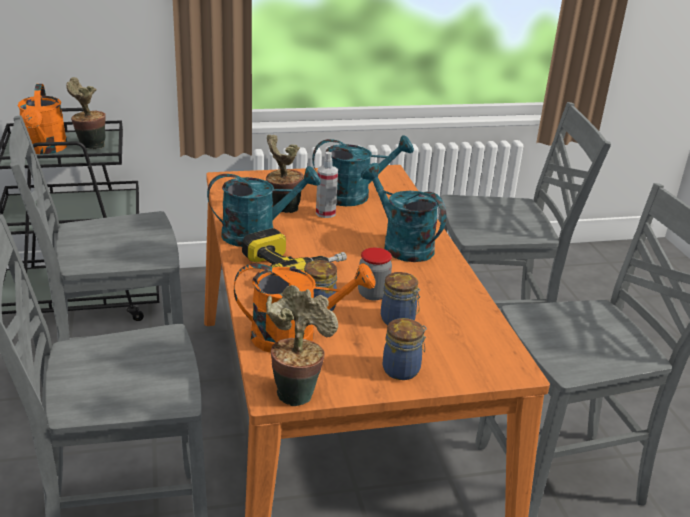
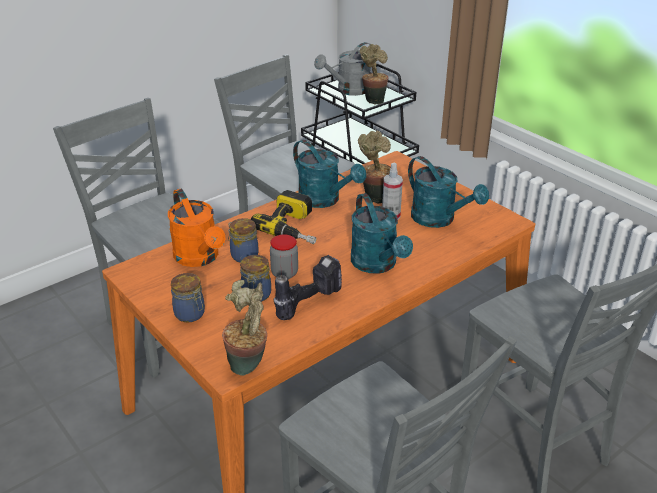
camera: 65 degrees right, 5 degrees up
(45, 149) = (348, 91): orange watering can -> grey watering can
(296, 391) = (136, 278): potted plant -> potted plant (249, 365)
(401, 244) = (377, 265): turquoise watering can -> turquoise watering can turned 135 degrees clockwise
(432, 296) = (307, 301): none -> power drill

